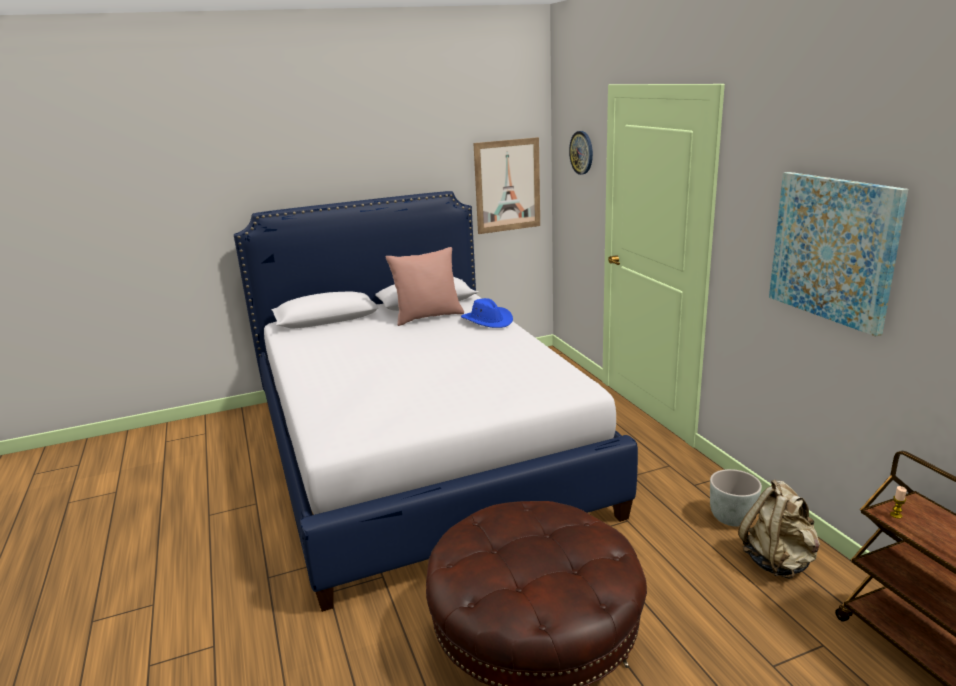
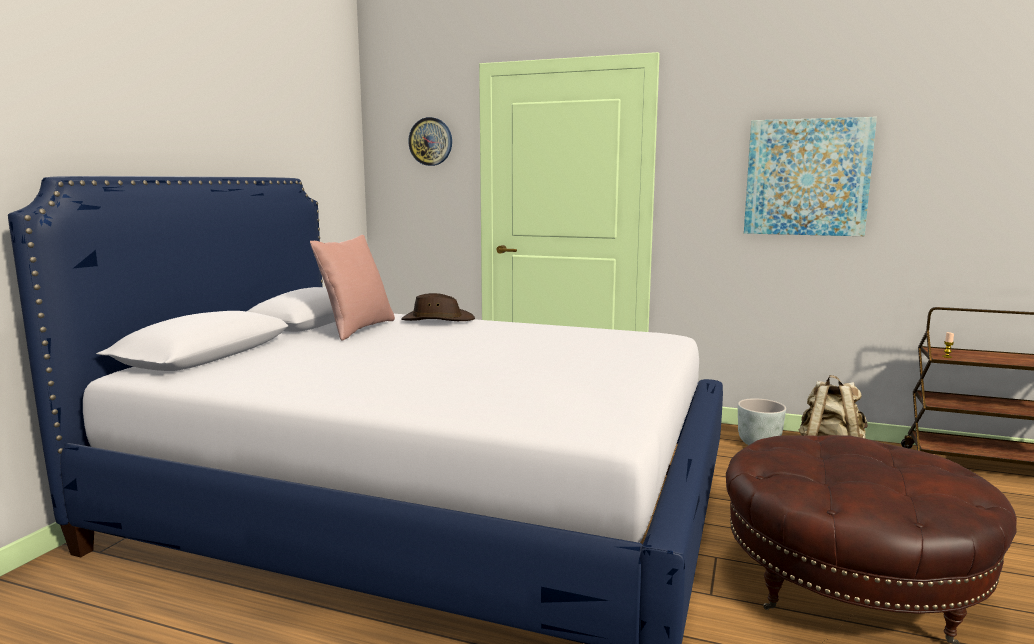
camera: 50 degrees left, 10 degrees down
(487, 320) = (437, 320): blue hat -> brown hat
(507, 185) = (333, 183): picture -> none

